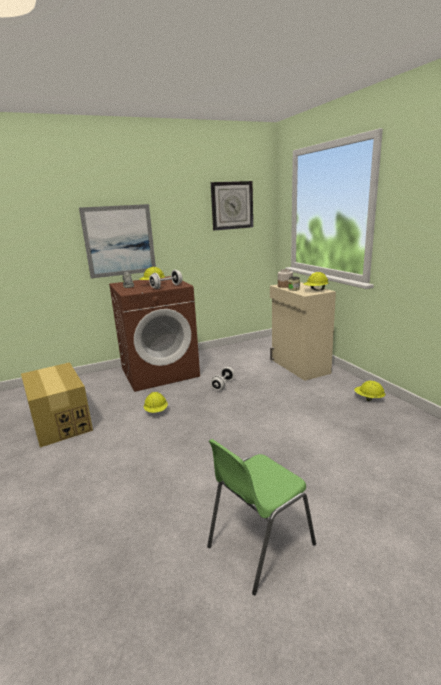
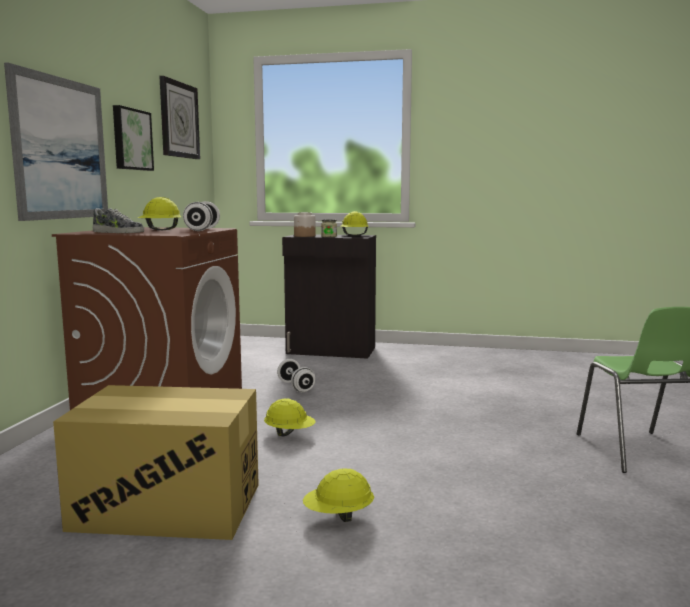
camera: 55 degrees left, 10 degrees down
(179, 226) = (131, 139): none -> picture
(299, 366) = (331, 351): beige cabinet -> black cabinet
(368, 399) = (451, 353): yellow hard hat -> yellow hard hat (338, 516)

